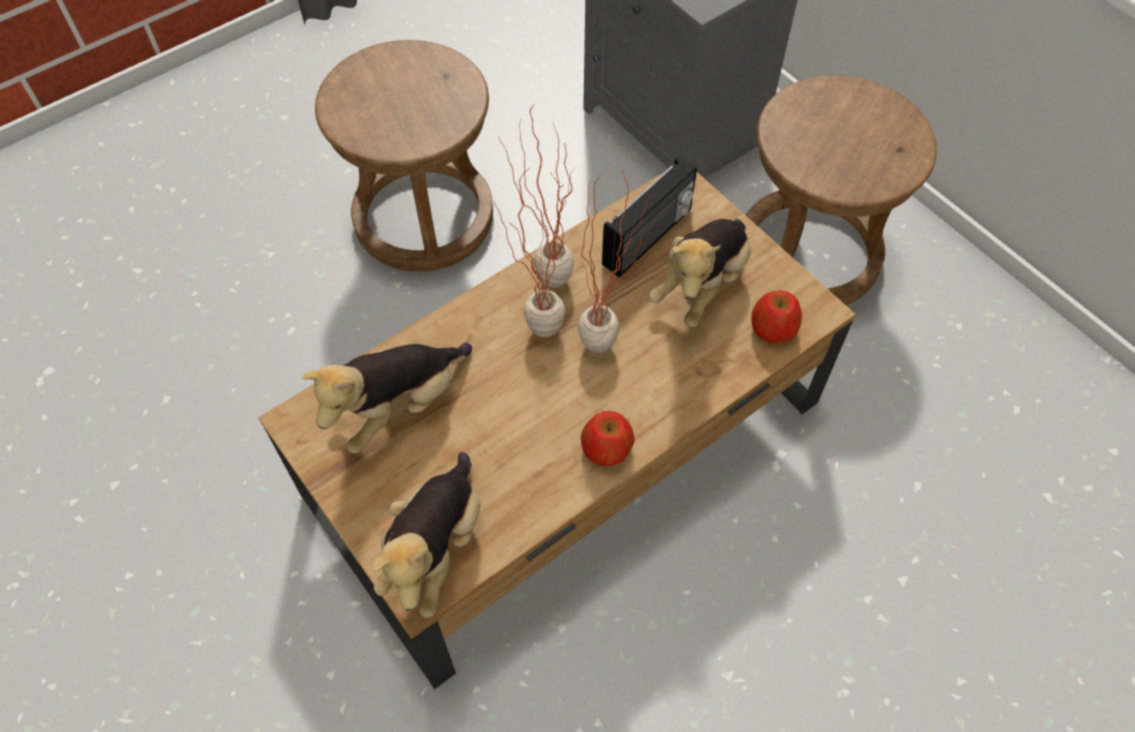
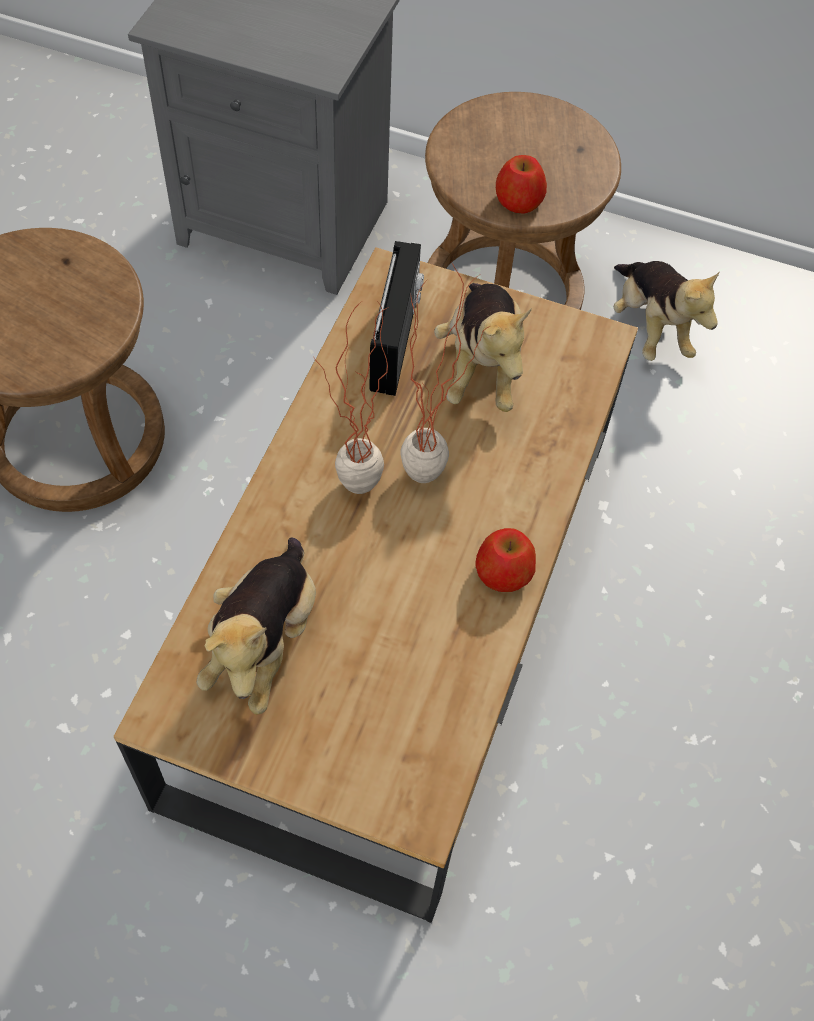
camera: 35 degrees left, 0 degrees up
(435, 548) = (408, 763): plush toy -> plush toy (650, 327)
(542, 278) = (318, 433): potted plant -> none
(773, 328) = (575, 376): apple -> apple (519, 200)

